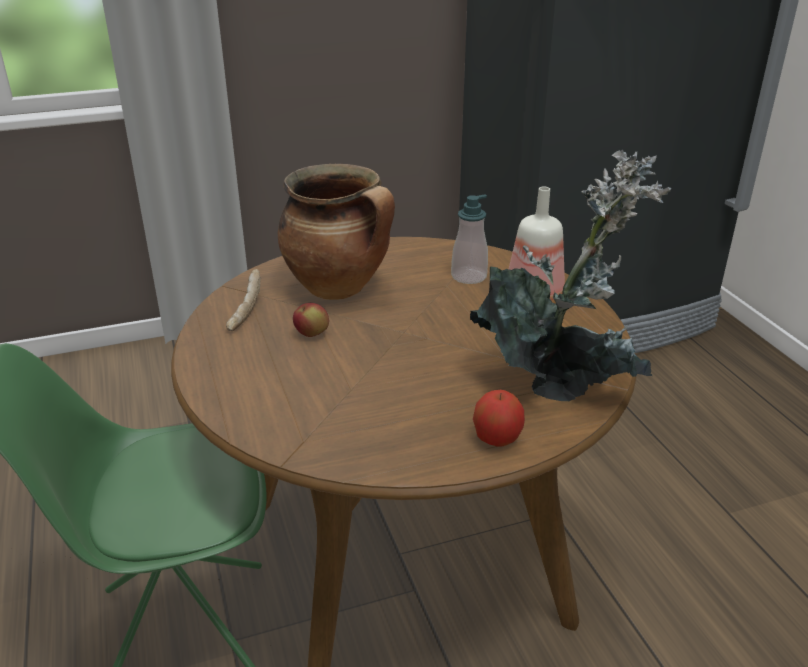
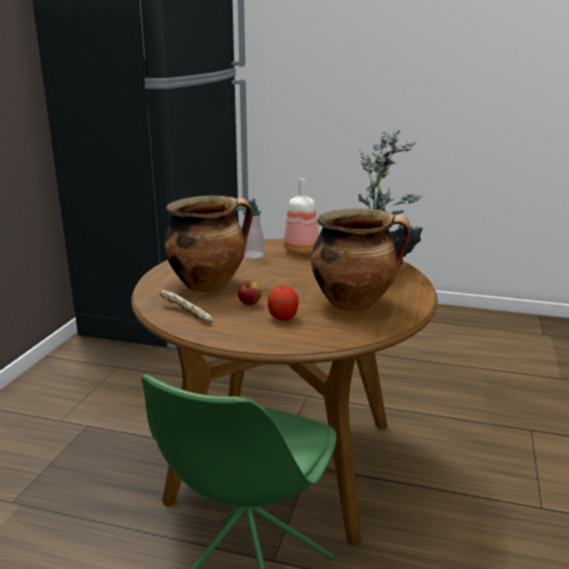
camera: 55 degrees left, 10 degrees down
(397, 408) = (355, 303): none -> cooking pot
(497, 439) = (407, 291): apple -> apple (283, 318)

